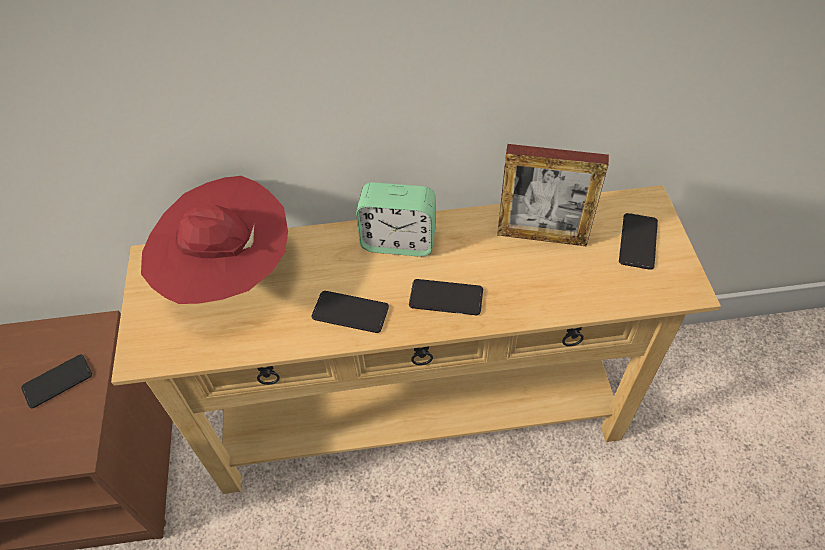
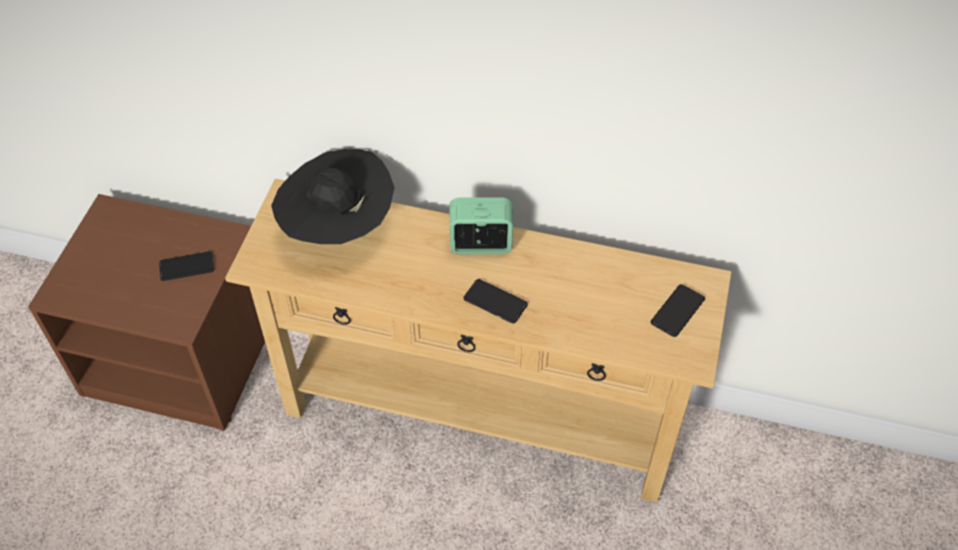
camera: 20 degrees right, 0 degrees up
(228, 277) = (337, 228): red hat -> black hat
(350, 312) = (416, 287): phone -> none
(398, 241) = (481, 244): alarm clock -> alarm clock turned 150 degrees clockwise
(541, 236) = (599, 279): picture frame -> none

